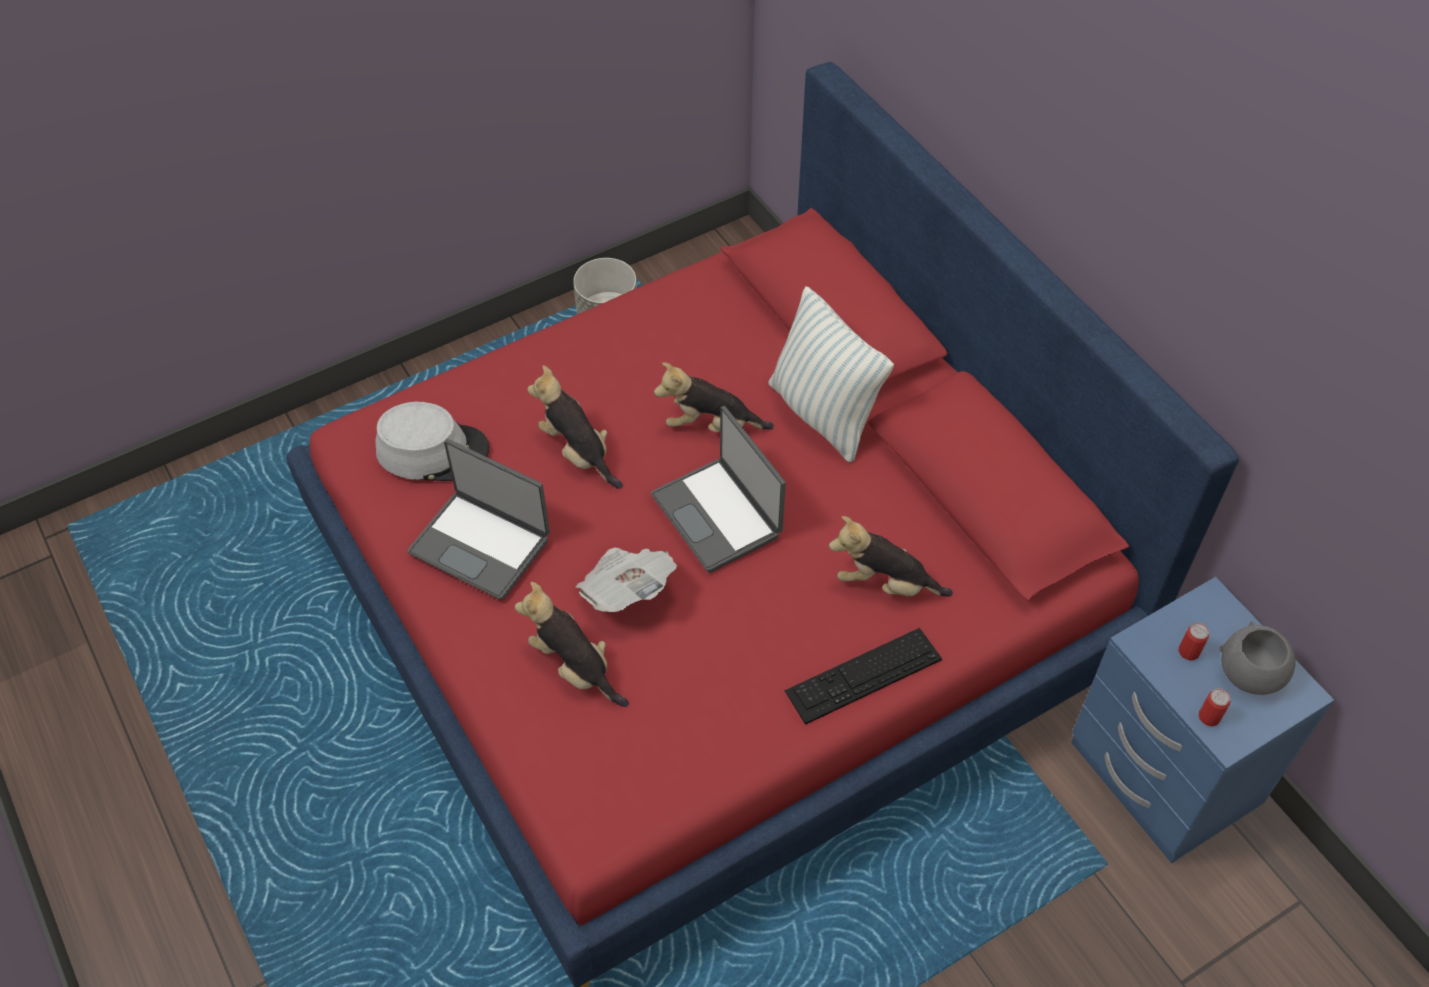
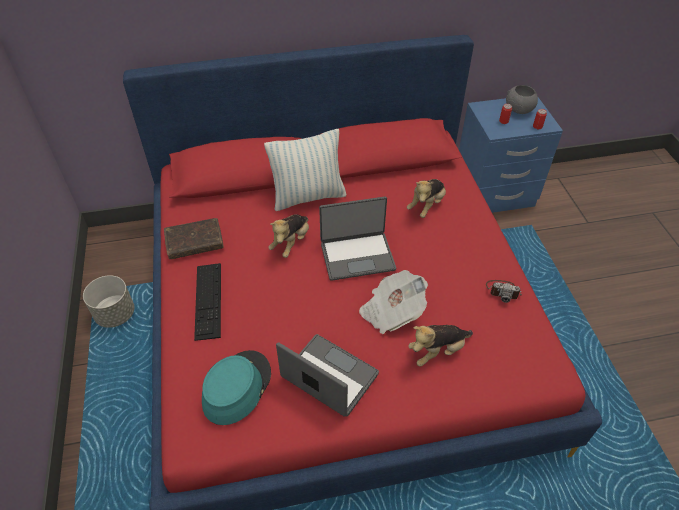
camera: 70 degrees left, 5 degrees down
(432, 450) = (236, 387): grey hat -> turquoise hat
(481, 544) = (328, 377): laptop -> laptop turned 105 degrees counterclockwise
(578, 452) = (280, 307): plush toy -> none
(659, 316) = (195, 243): none -> brown book
(732, 736) = (502, 291): none -> camera
(863, 675) = (478, 229): keyboard -> keyboard (208, 300)

